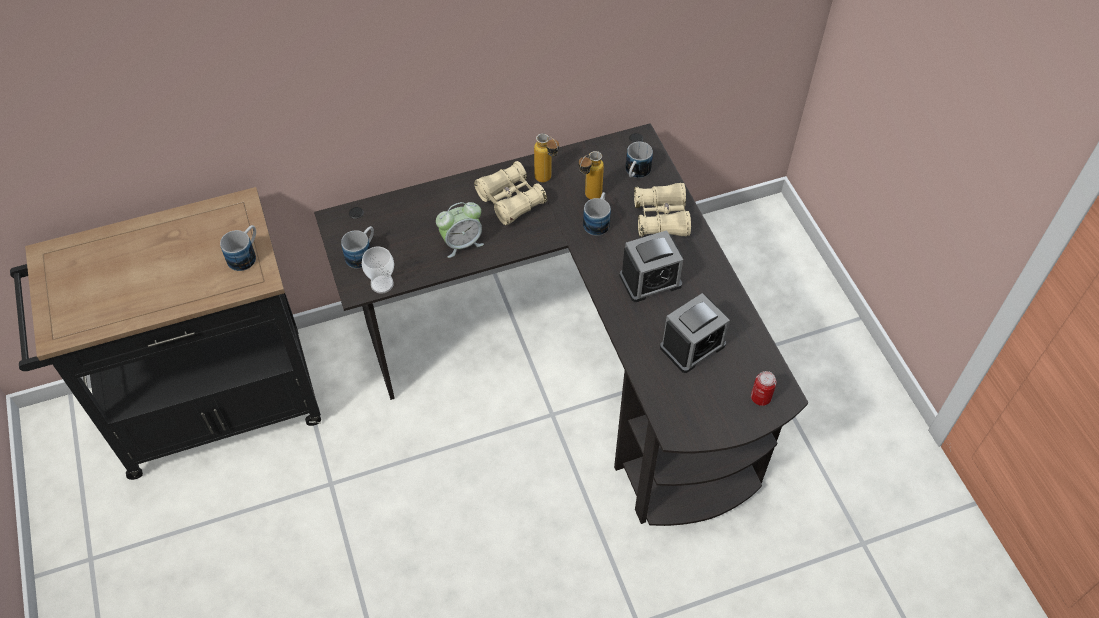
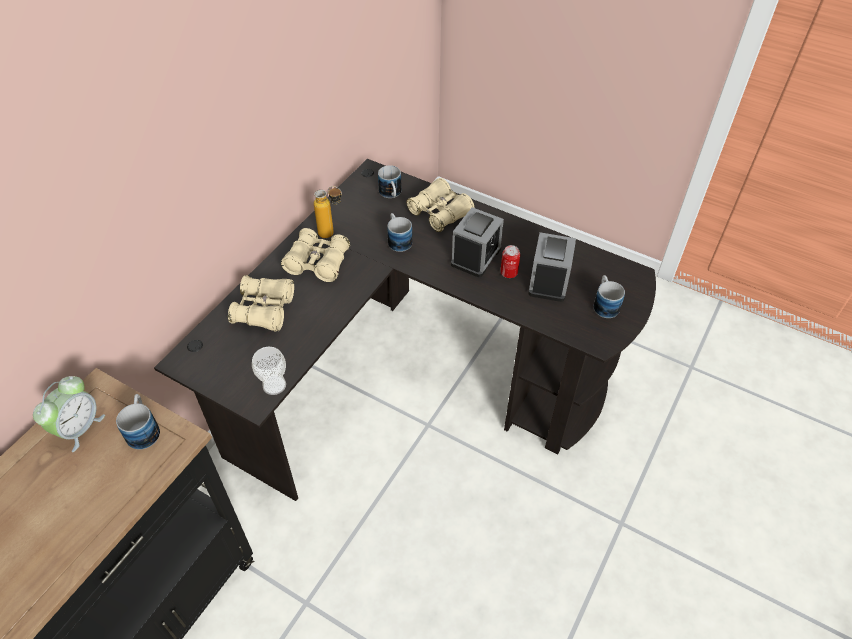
camera: 40 degrees left, 5 degrees down
(362, 254) = (233, 373): mug -> mug (604, 304)
(431, 216) = (264, 310): none -> beige binoculars
(461, 243) = (310, 315): alarm clock -> alarm clock (79, 428)
(588, 198) = (375, 229): bottle -> none
(760, 397) = (625, 285): can -> can (508, 273)

